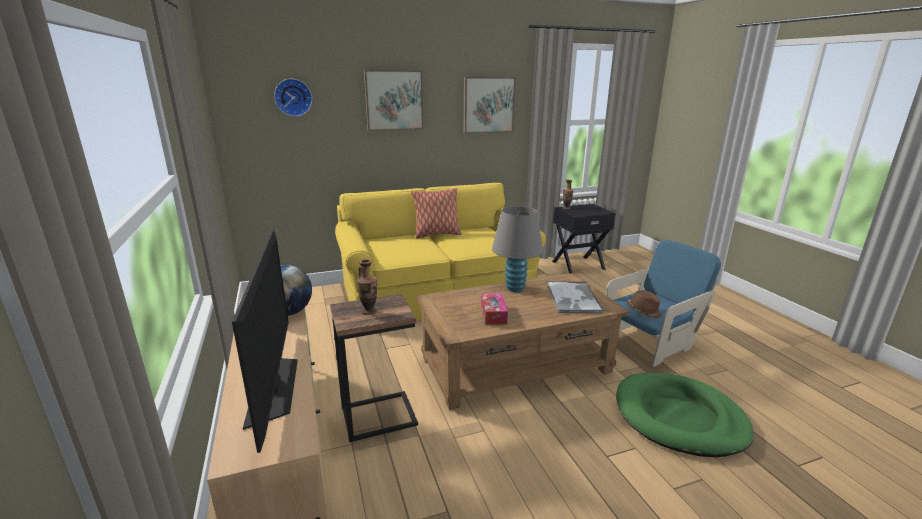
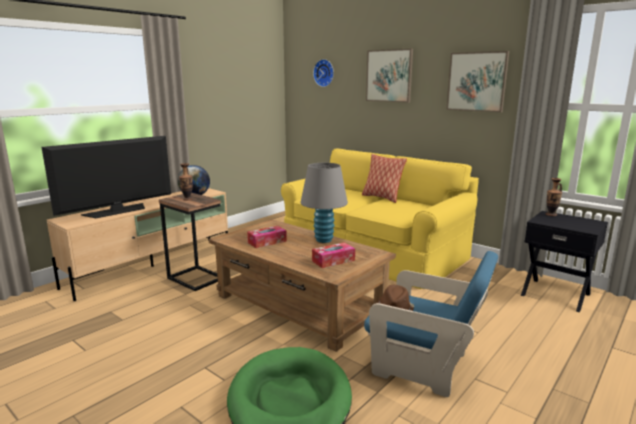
camera: 60 degrees right, 5 degrees down
(573, 298) = (333, 260): tray -> tissue box

